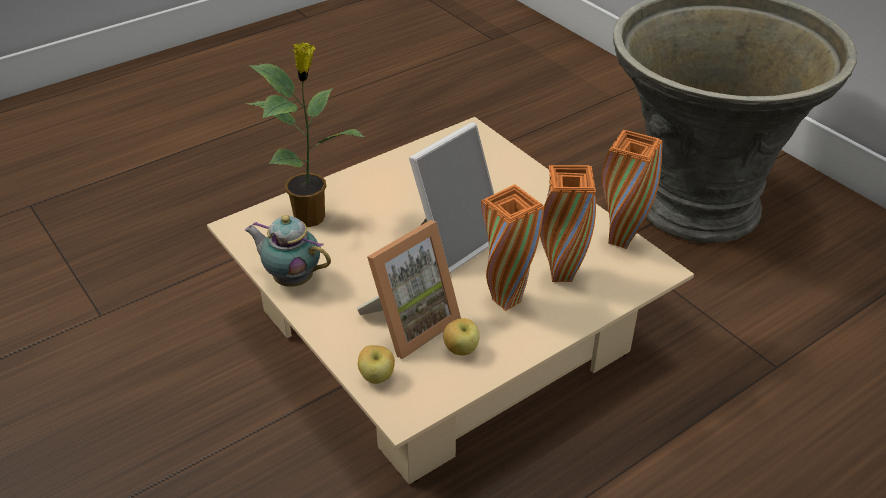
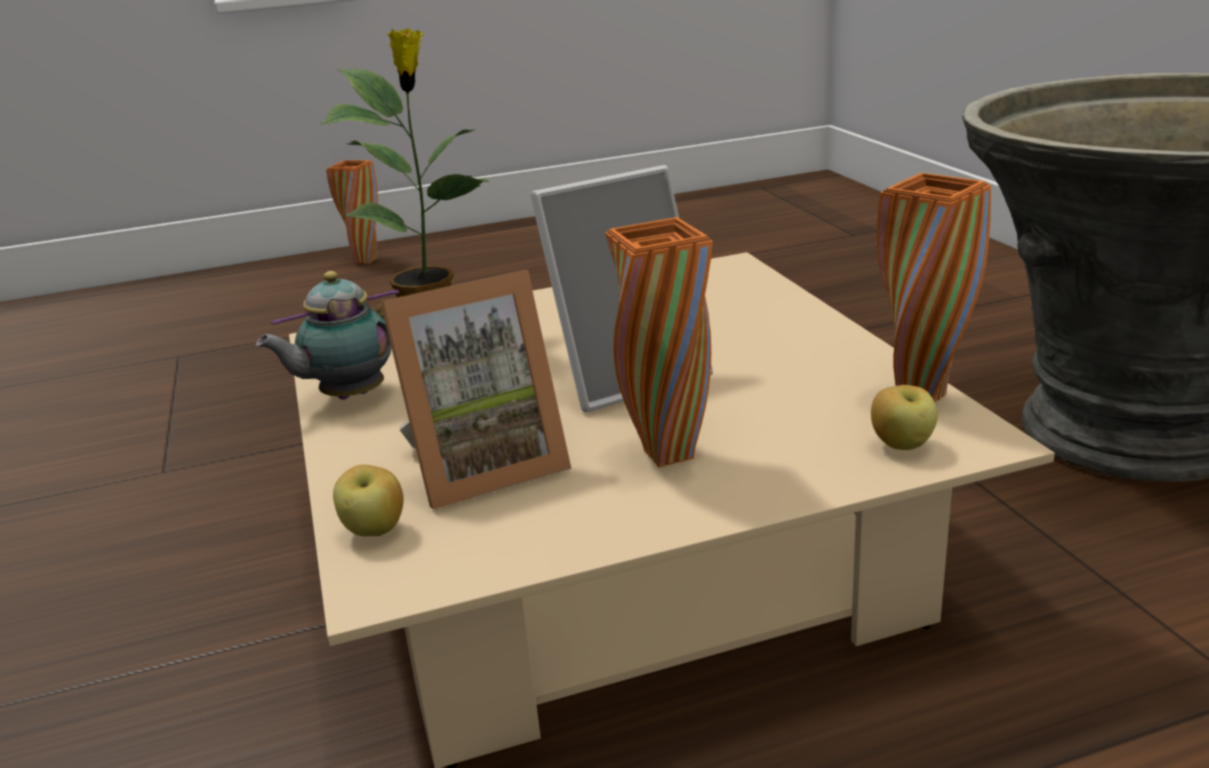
camera: 20 degrees right, 15 degrees down
(291, 278) = (349, 397): teapot -> teapot turned 75 degrees counterclockwise
(461, 350) = (545, 511): apple -> apple (902, 446)
(561, 275) = (787, 430): orange vase -> orange vase (366, 260)

